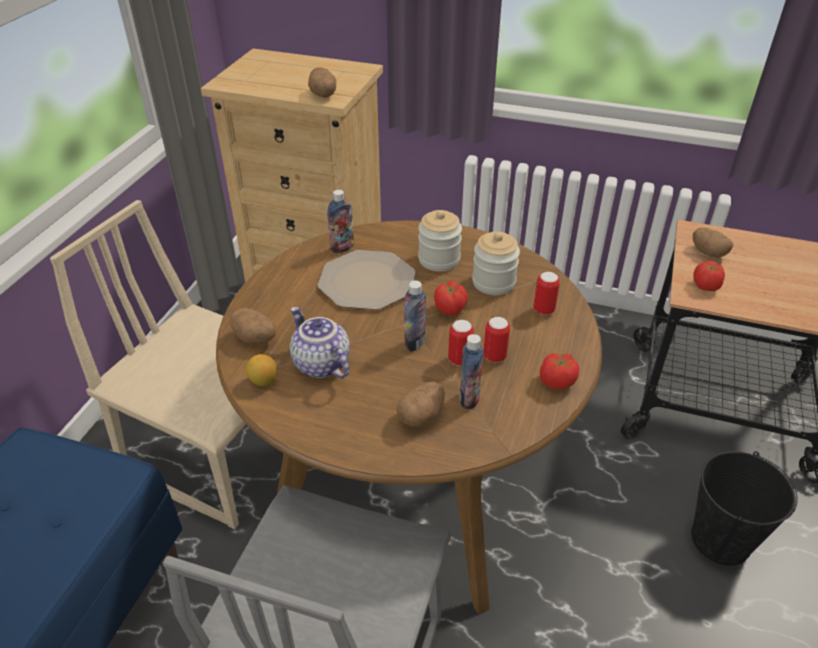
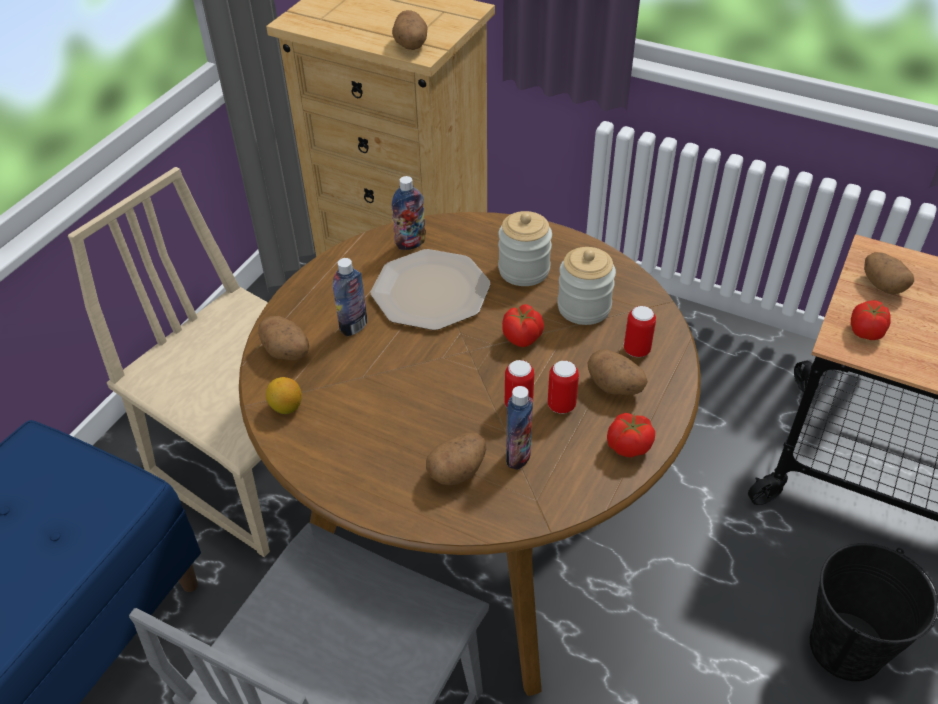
camera: 10 degrees right, 5 degrees up
(320, 364) = (354, 393): teapot -> none
(414, 343) = (470, 377): bottle -> bottle (353, 326)
(534, 338) = (615, 387): none -> potato

